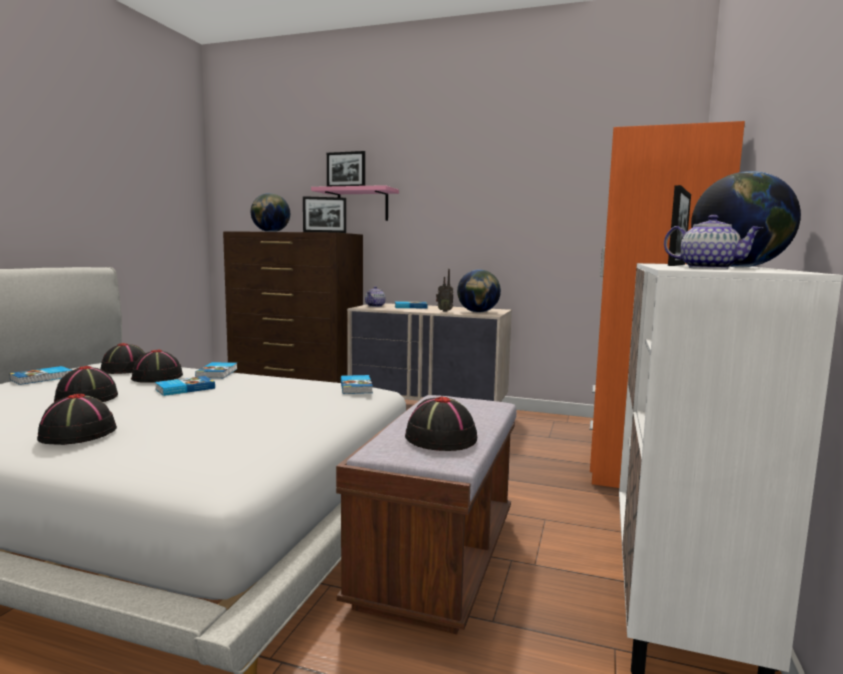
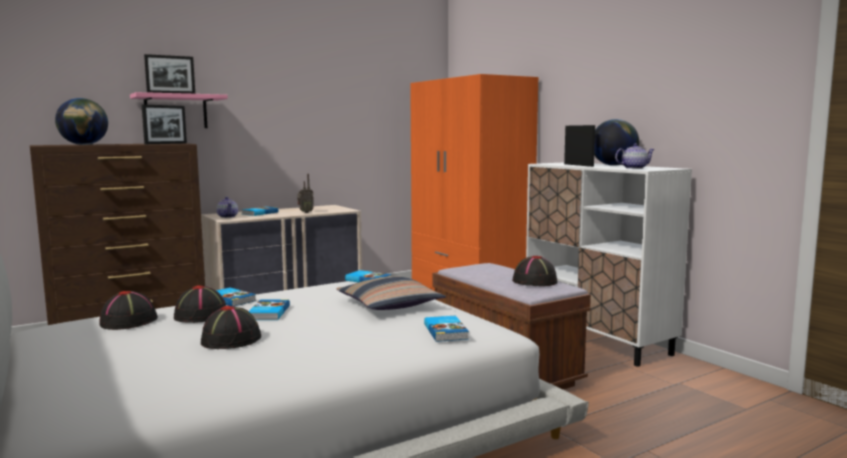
camera: 50 degrees left, 0 degrees up
(42, 378) = (80, 350): book -> book (446, 331)
(77, 434) = (348, 348): black hat -> none
(265, 413) = (390, 305): none -> pillow
(478, 312) = (330, 209): globe -> none

